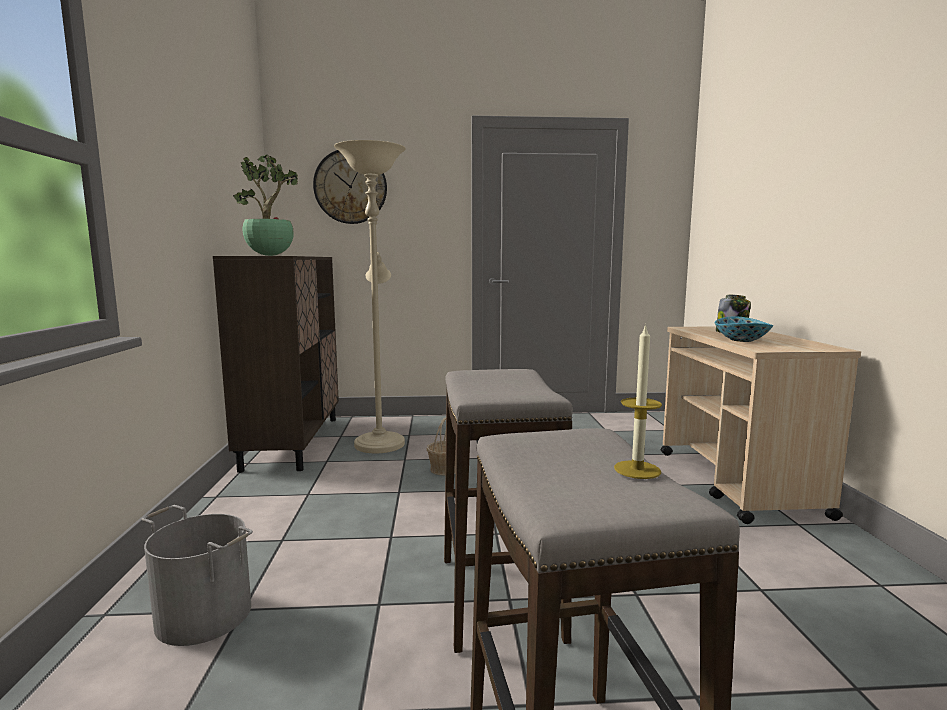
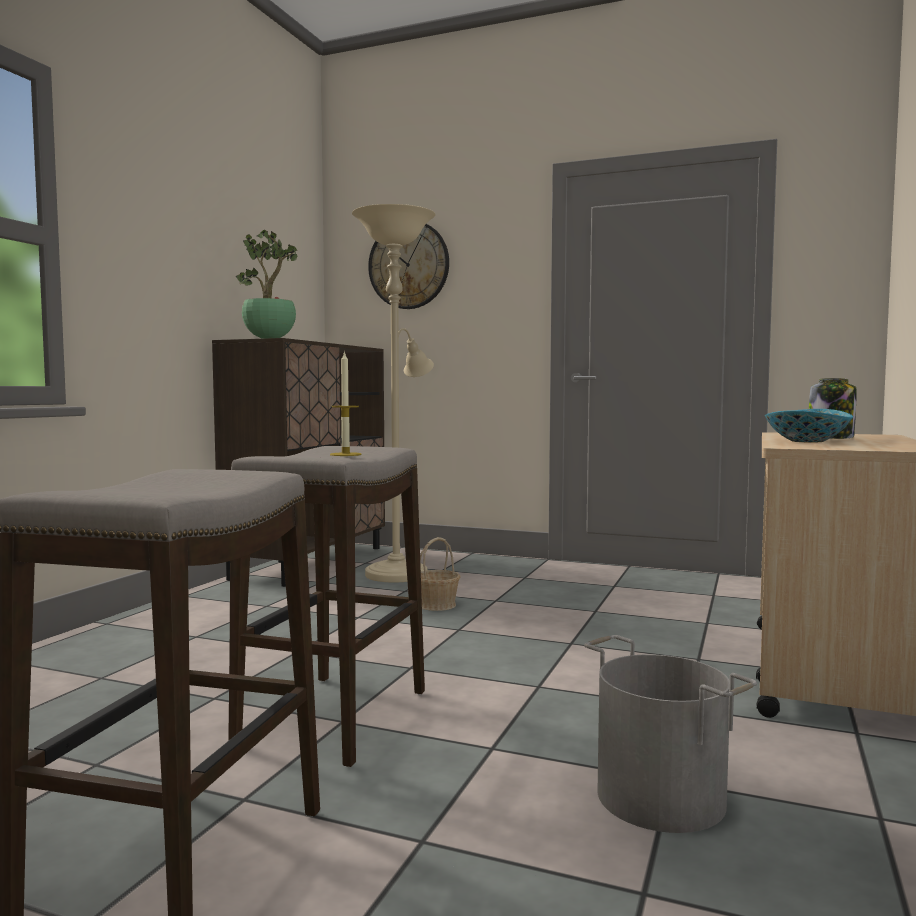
camera: 25 degrees right, 5 degrees down
(203, 616) = (67, 675): grey bucket -> grey bucket (659, 797)
(637, 470) = (207, 487): candle -> candle (345, 454)

